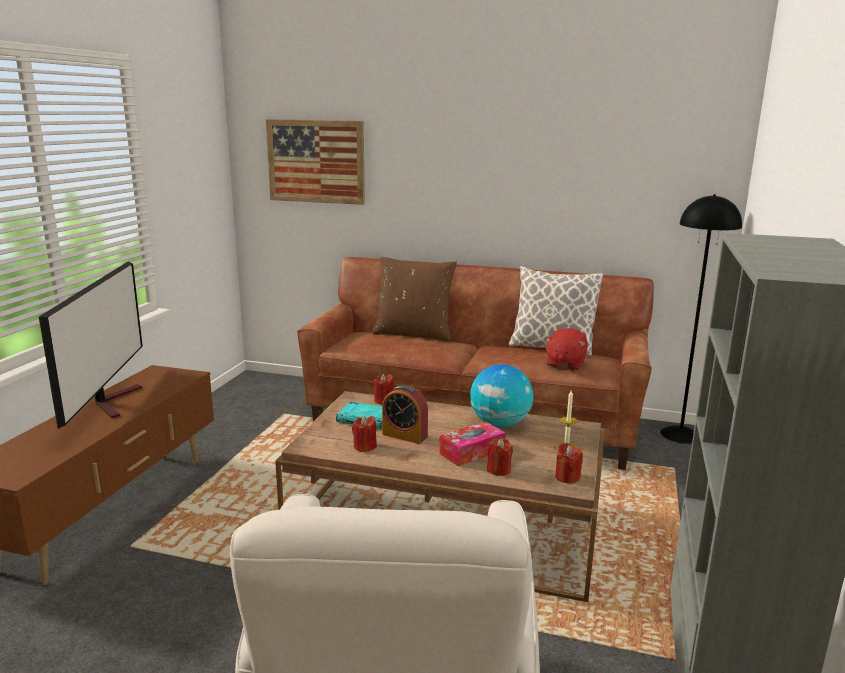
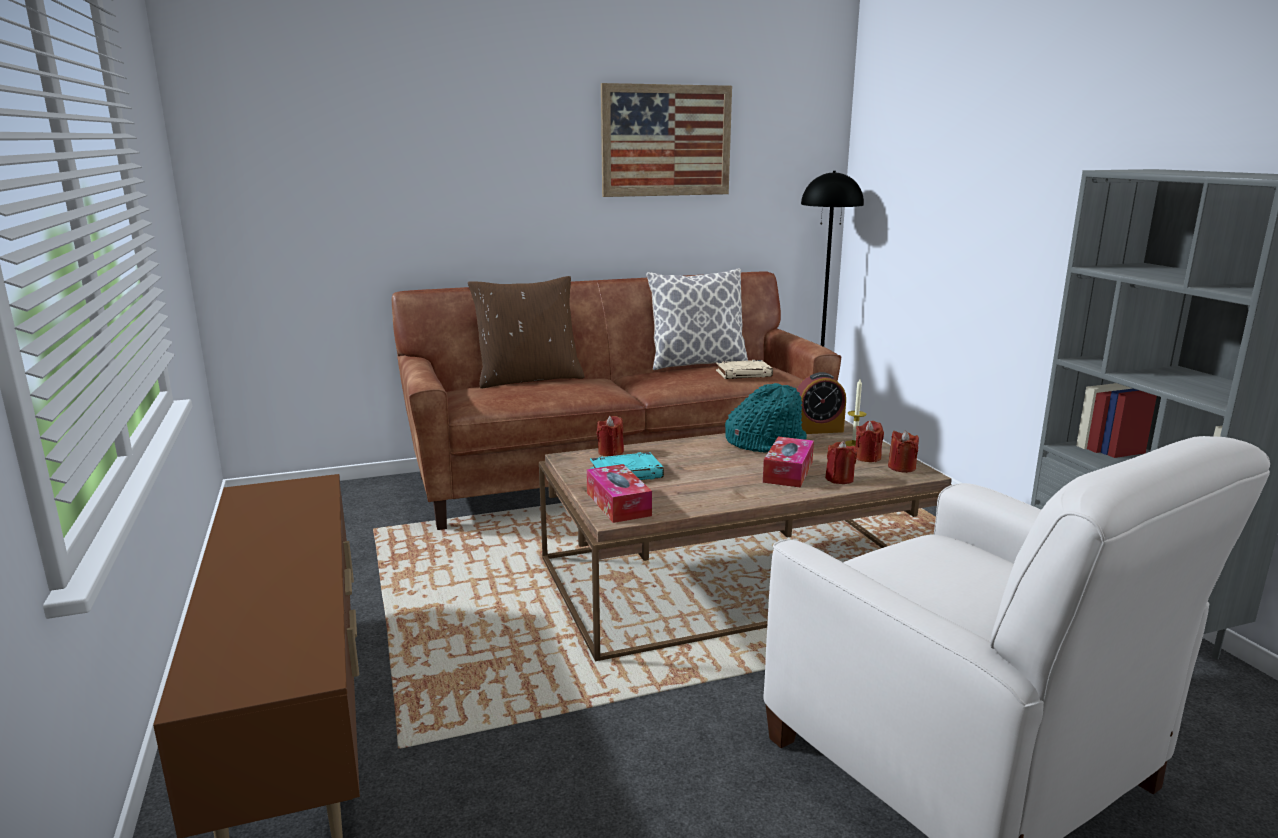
camera: 35 degrees left, 0 degrees up
(113, 401) = (258, 542): television -> none
(316, 161) = (333, 155): picture -> picture (666, 141)
(323, 438) = (618, 504): none -> tissue box
(365, 446) = (679, 498): red candle -> red candle (867, 458)
(404, 435) = (698, 477): alarm clock -> alarm clock (818, 430)
(500, 424) = (765, 442): globe -> turquoise hat
(565, 364) = (744, 374): red plush toy -> beige book

